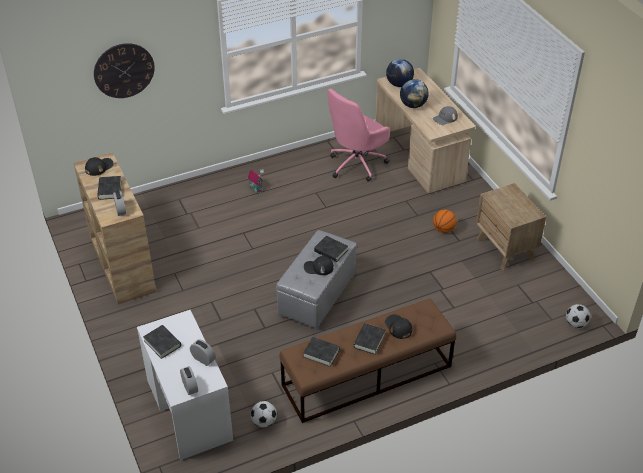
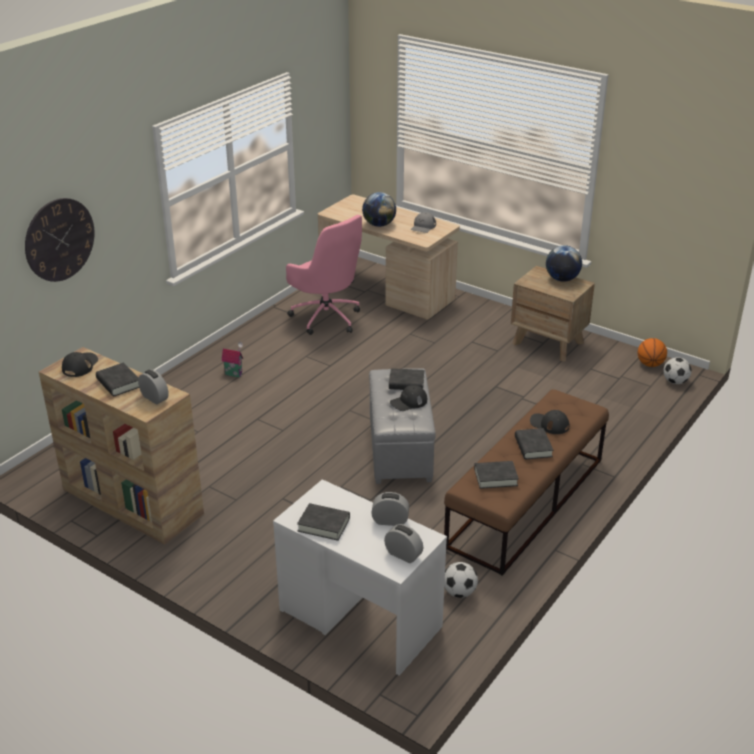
camera: 30 degrees left, 10 degrees down
(356, 164) = (326, 318): pink office chair -> pink office chair turned 60 degrees counterclockwise
(399, 84) = (346, 212): globe -> globe (562, 279)
(443, 229) = (473, 346): basketball -> basketball (650, 364)

